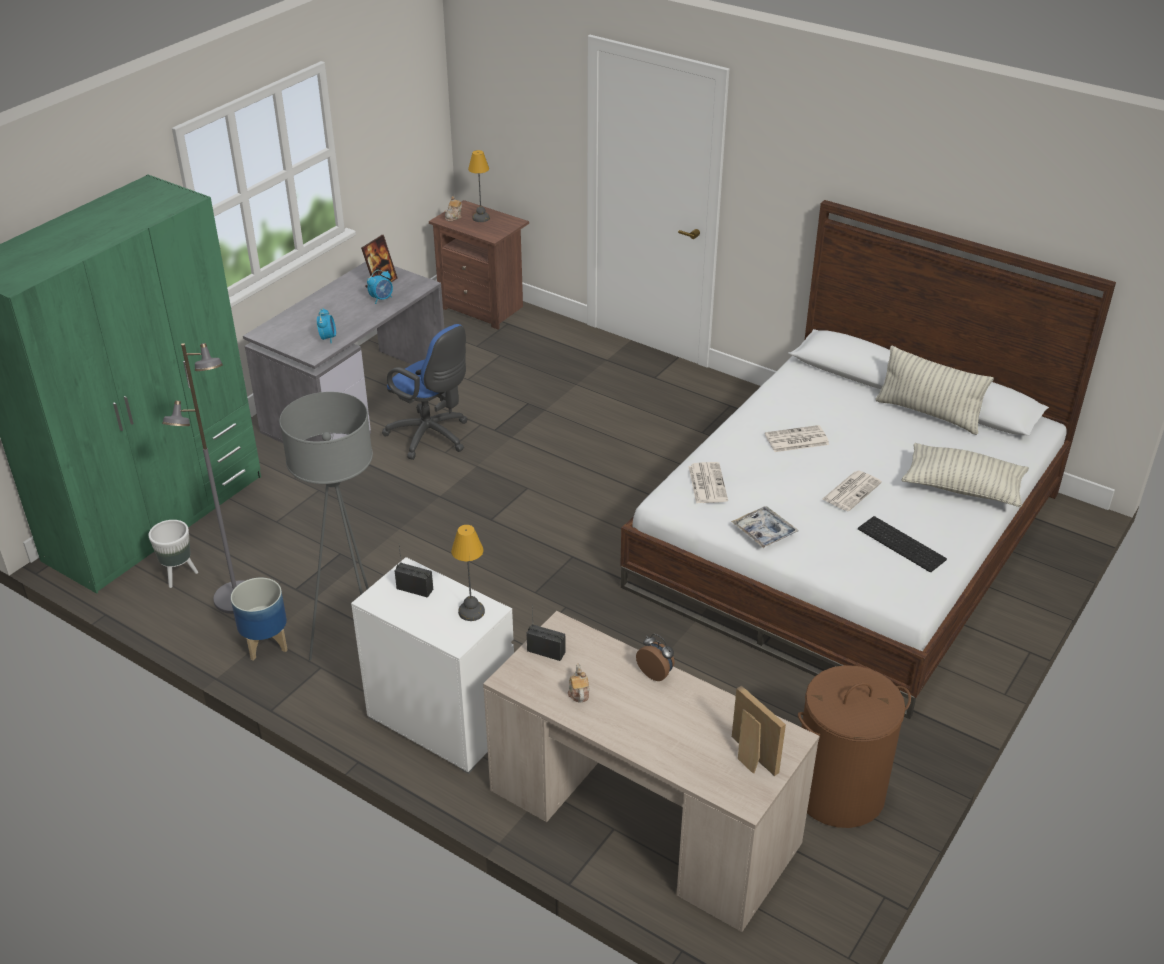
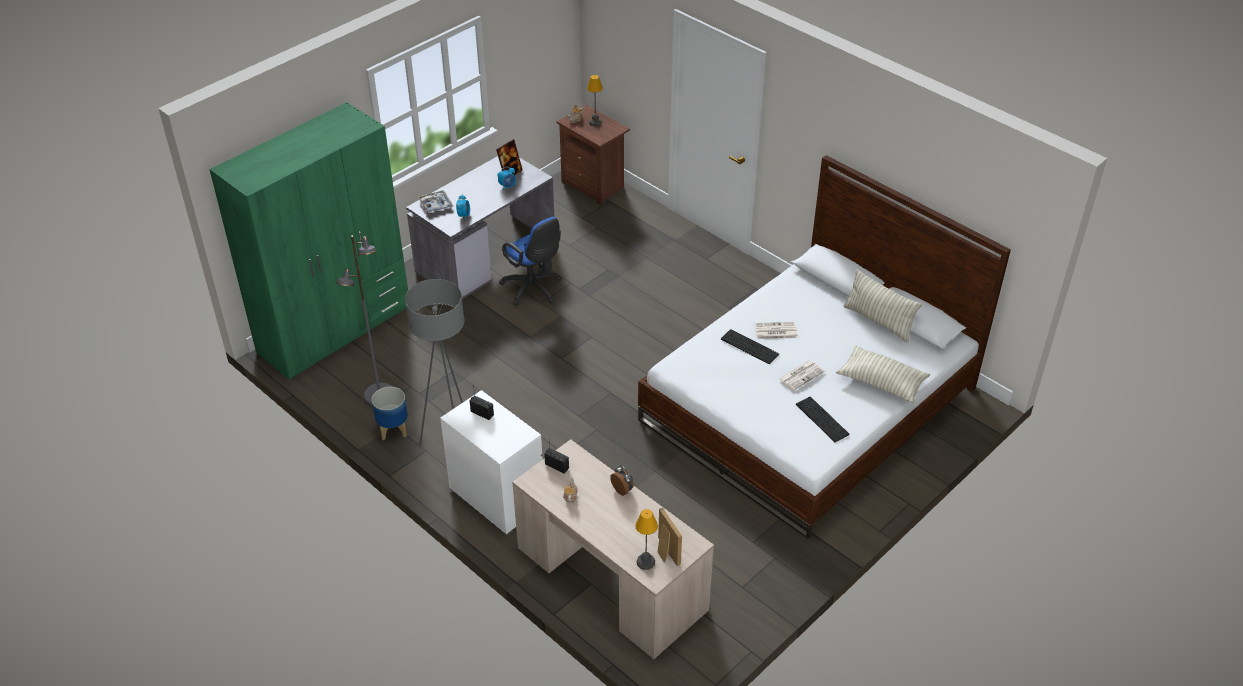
camera: 10 degrees right, 5 degrees up
(179, 575) = (344, 374): white planter -> none
(472, 611) = (515, 433): table lamp -> table lamp (646, 562)
(707, 483) = (701, 357): newspaper -> none
(764, 532) = (730, 398): tray -> tray (436, 205)
(770, 462) = (751, 346): none -> keyboard
(838, 792) = (743, 581): brown laundry basket -> none

